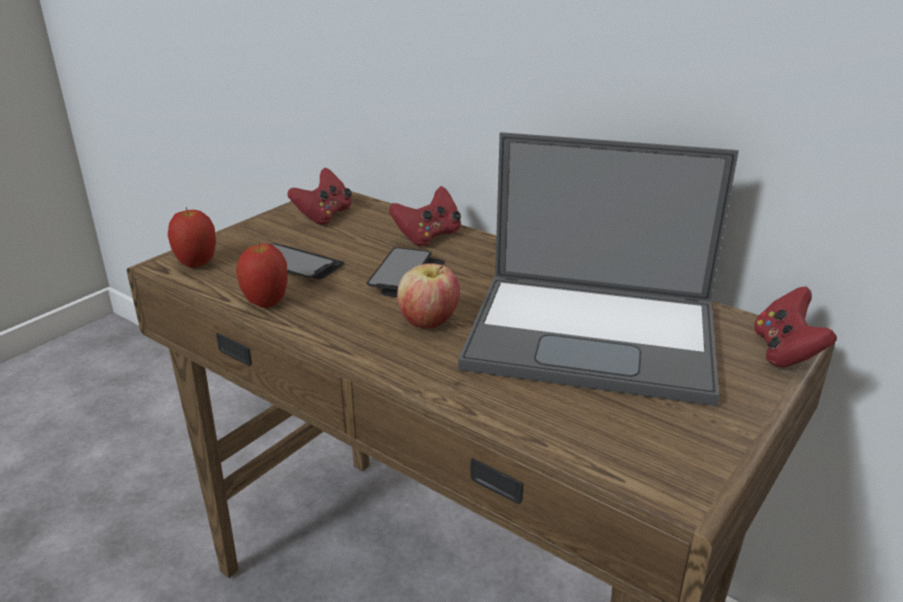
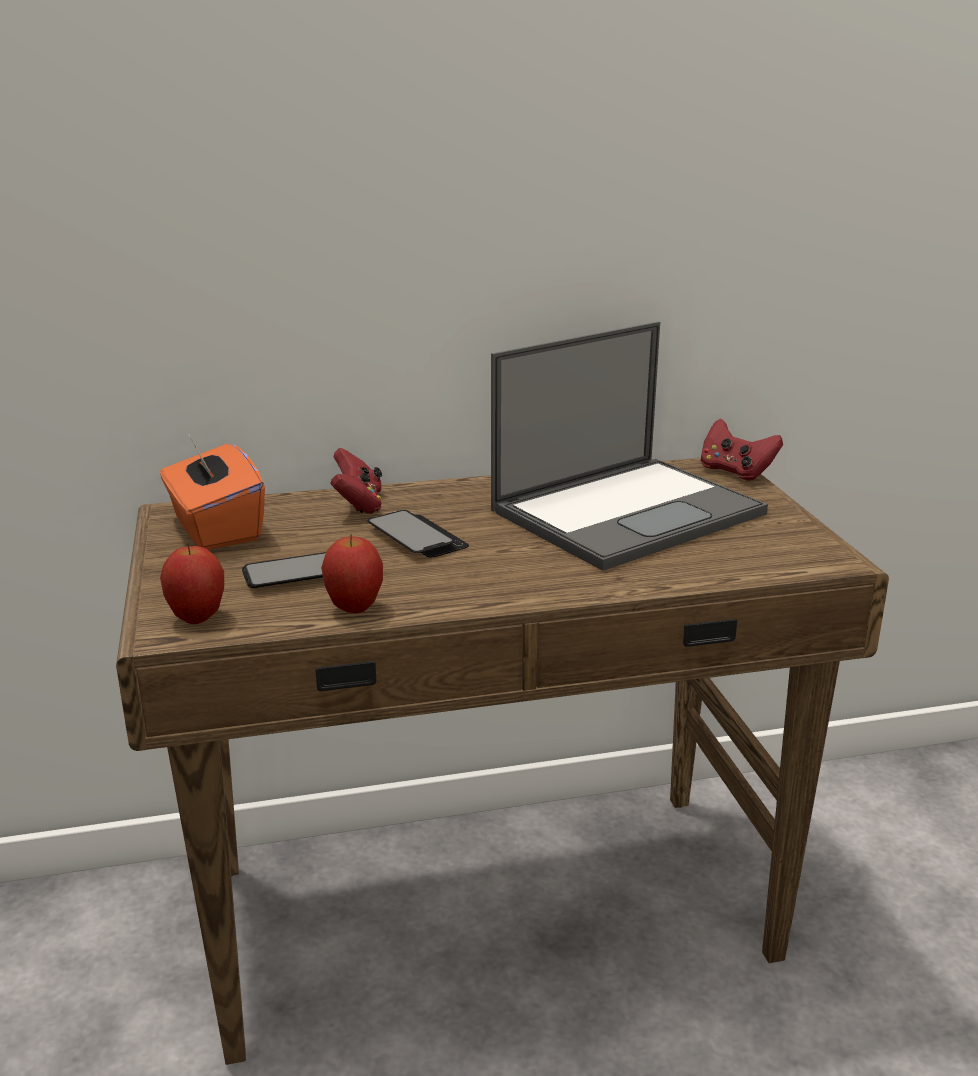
camera: 50 degrees left, 5 degrees down
(324, 215) = (215, 529): red game controller -> orange tissue box
(428, 322) = (512, 556): apple -> none

